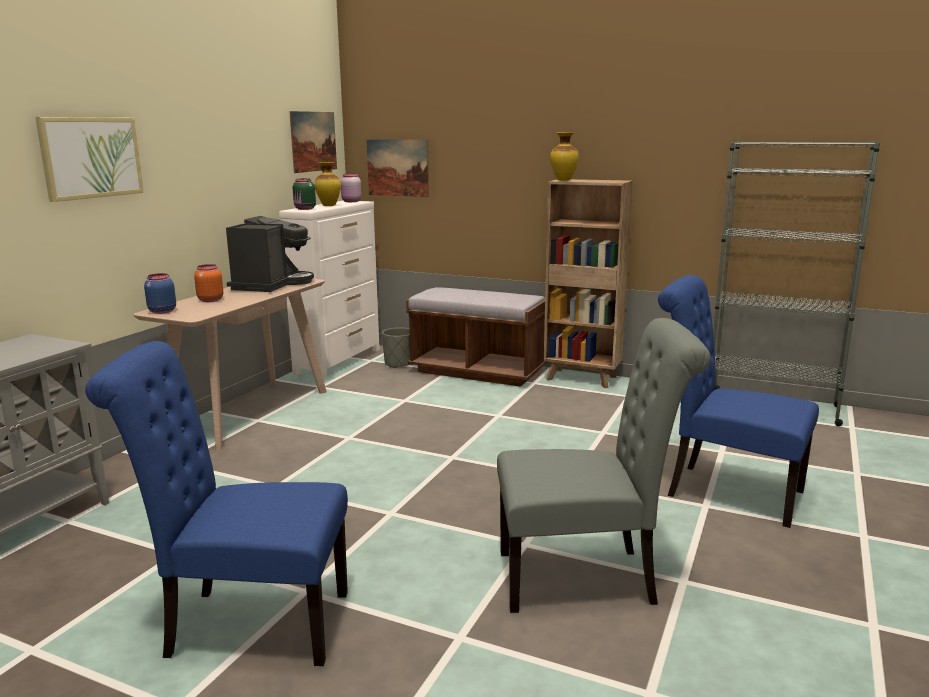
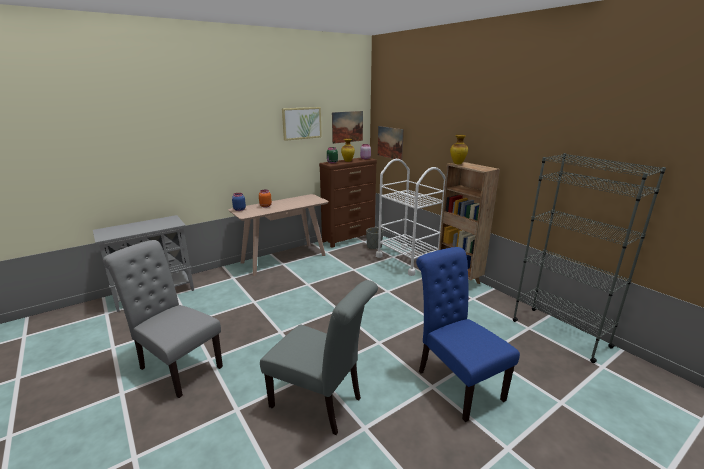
camera: 30 degrees right, 5 degrees up
(91, 157) = (211, 140): picture -> picture (301, 123)
(247, 624) = (177, 366): blue chair -> grey chair
(271, 284) = (302, 200): coffee machine -> none
(339, 361) = (349, 238): white dresser -> brown dresser
(478, 371) = (407, 260): brown bench -> white cart

